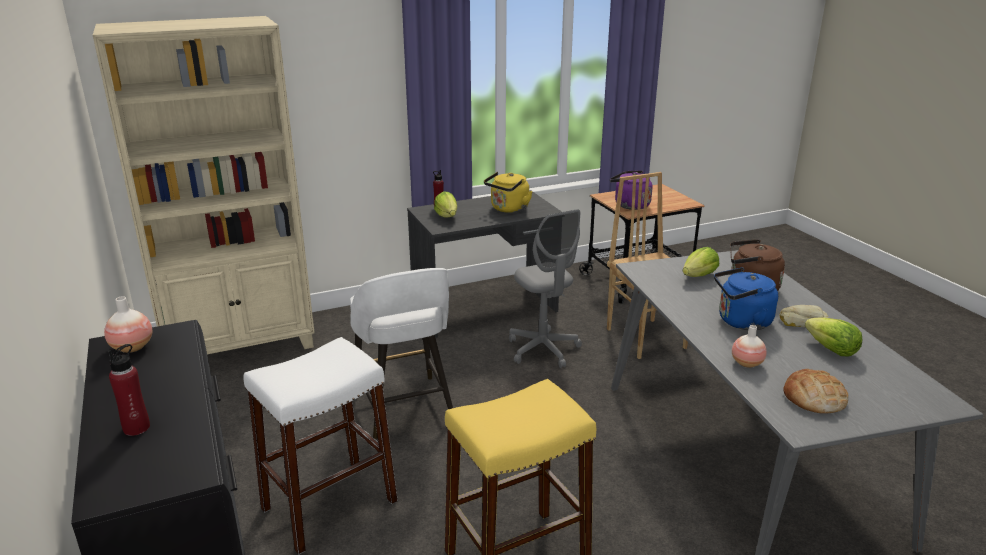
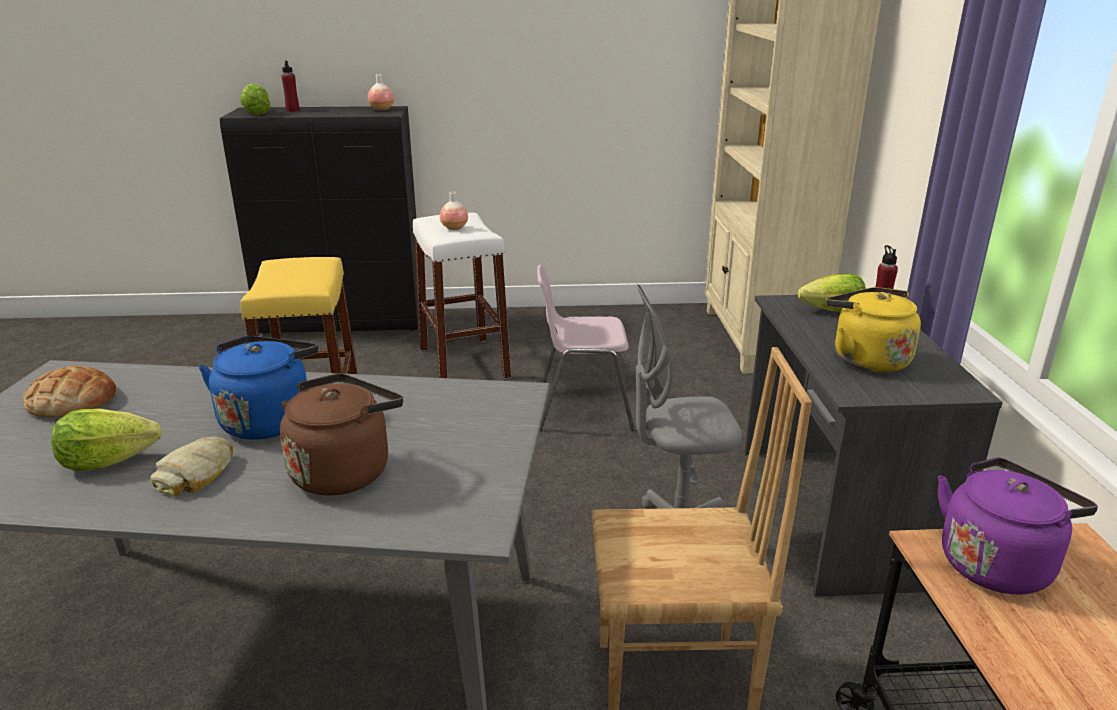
camera: 110 degrees right, 0 degrees up
(405, 408) = (582, 410): white stool -> pink chair
(699, 276) = (438, 438): lettuce -> lettuce (256, 113)
(746, 363) = (187, 386): vase -> vase (454, 228)

